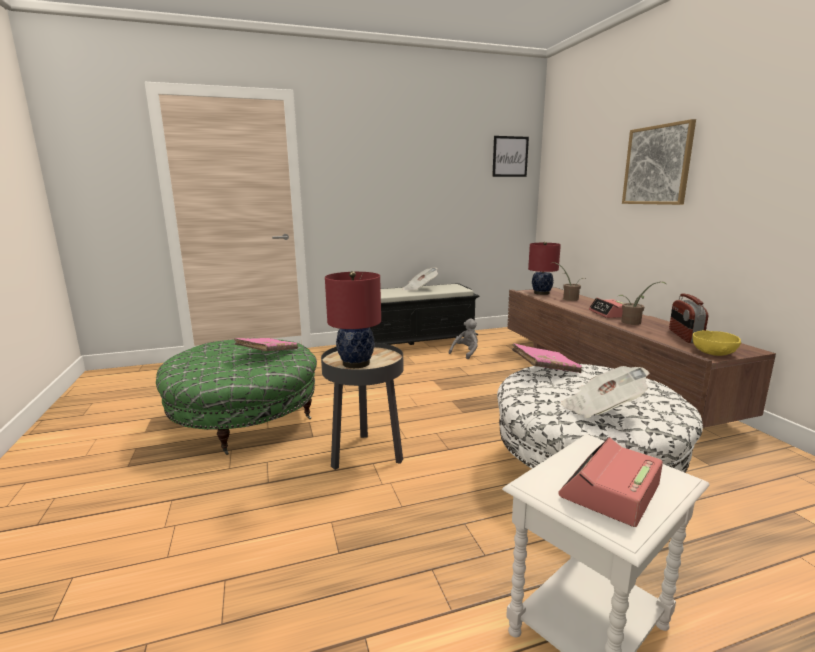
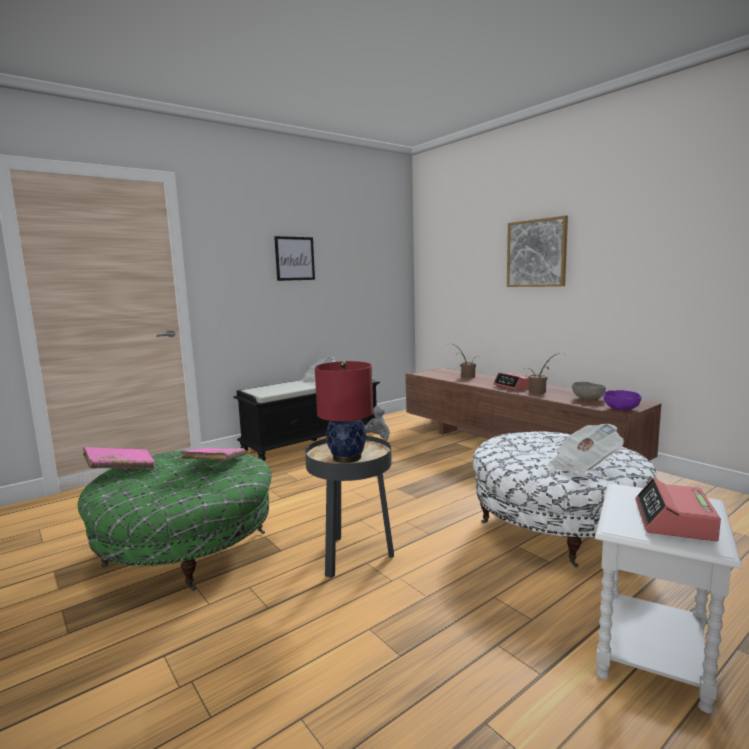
camera: 20 degrees left, 5 degrees down
(510, 156) = (388, 245): picture -> picture (294, 258)
(541, 293) = (437, 374): red table lamp -> none
(545, 368) = (506, 439): pink book -> pink book (120, 469)
(684, 336) = (588, 398): radio -> grey bowl
(713, 353) = (621, 408): yellow bowl -> purple bowl

